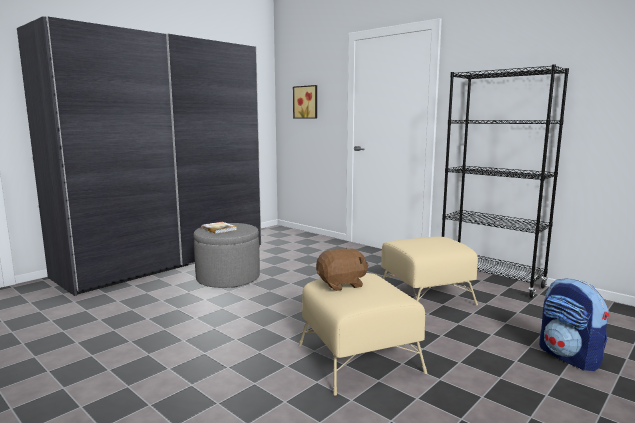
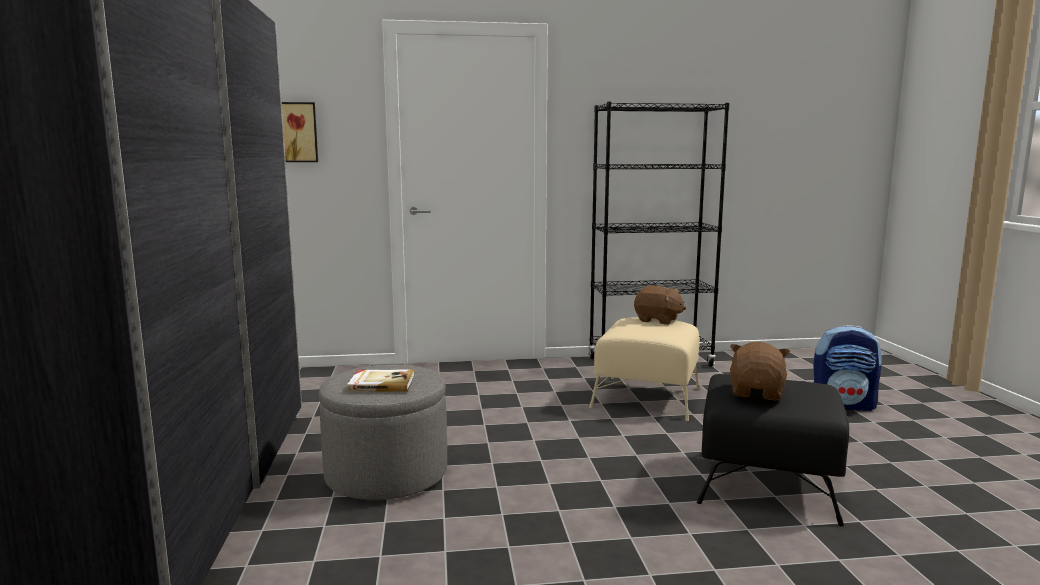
camera: 50 degrees left, 0 degrees up
(359, 358) = (765, 483): beige ottoman -> black ottoman
(447, 241) = (658, 320): none -> brown plush toy

